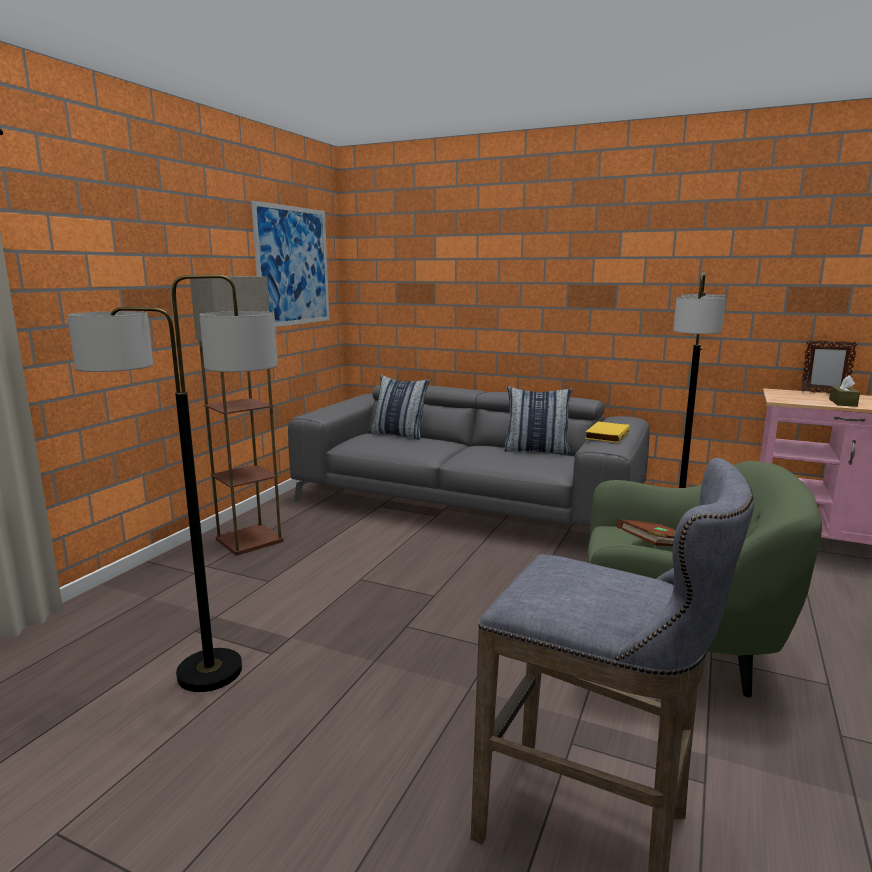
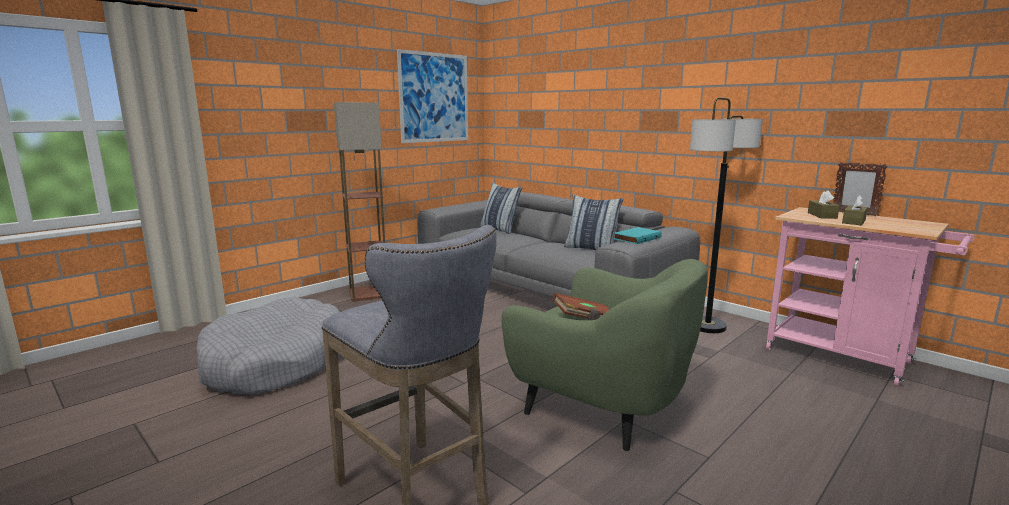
camera: 20 degrees right, 0 degrees up
(209, 672) = (276, 363): floor lamp -> grey dog bed
(606, 435) = (636, 238): yellow book -> turquoise book
(803, 397) = (822, 215): none -> brown tissue box

